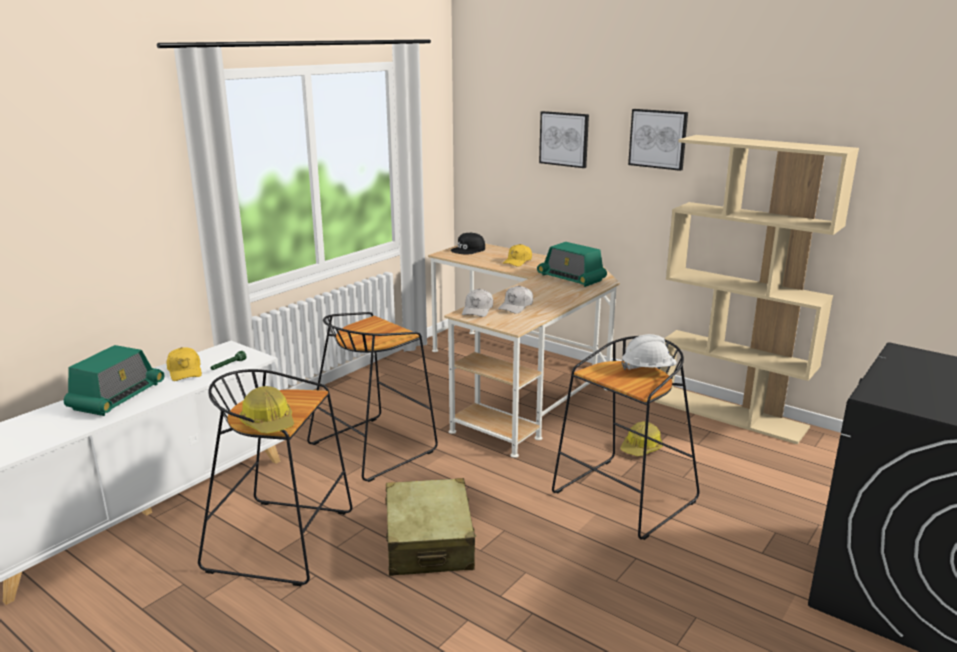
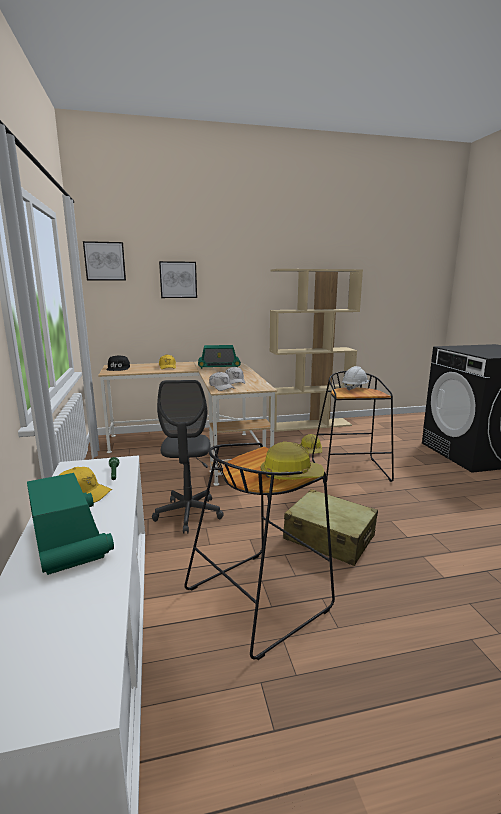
camera: 50 degrees left, 5 degrees down
(373, 446) = (188, 514): black stool -> grey office chair
(658, 139) = (244, 274): picture -> picture (105, 261)

